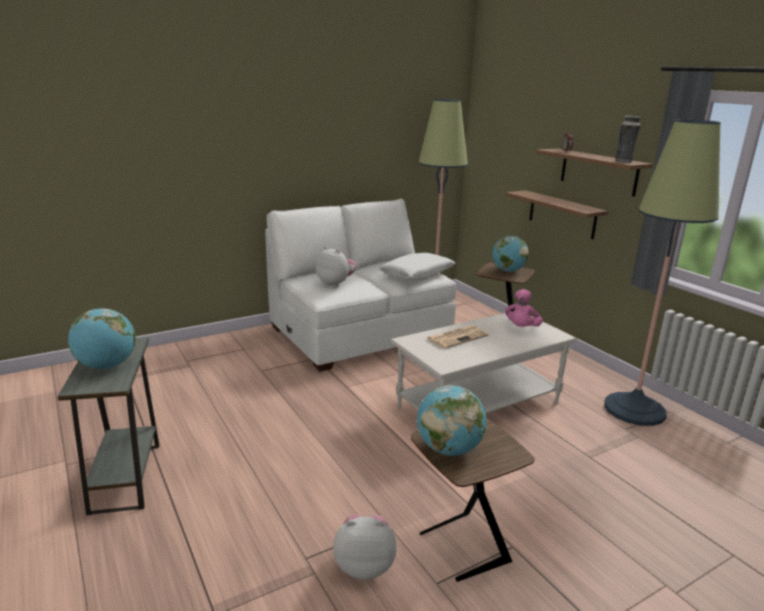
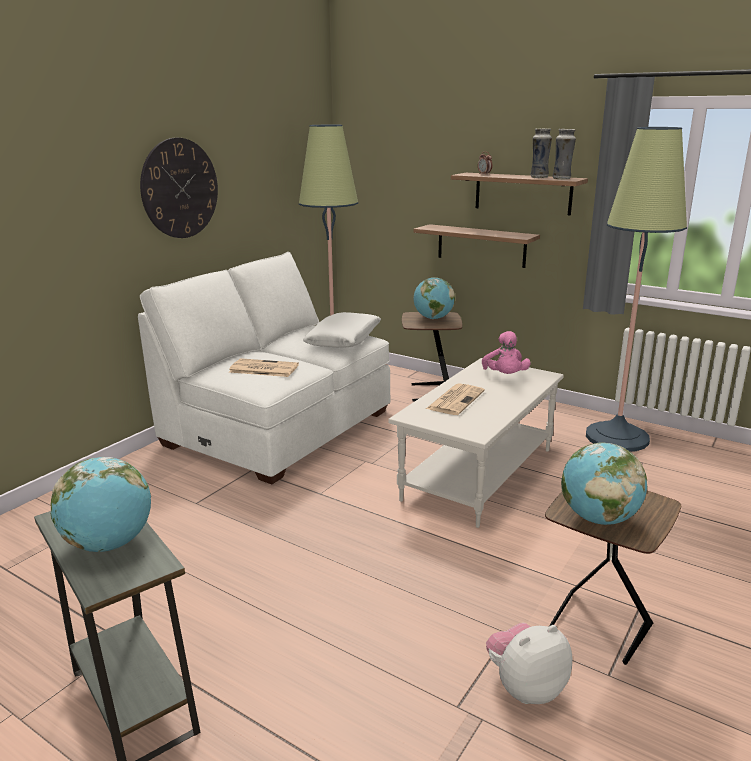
camera: 25 degrees left, 0 degrees up
(314, 141) = (180, 188): none -> wall clock
(335, 284) = (262, 369): plush toy -> newspaper
(606, 158) = (539, 177): none -> vase

